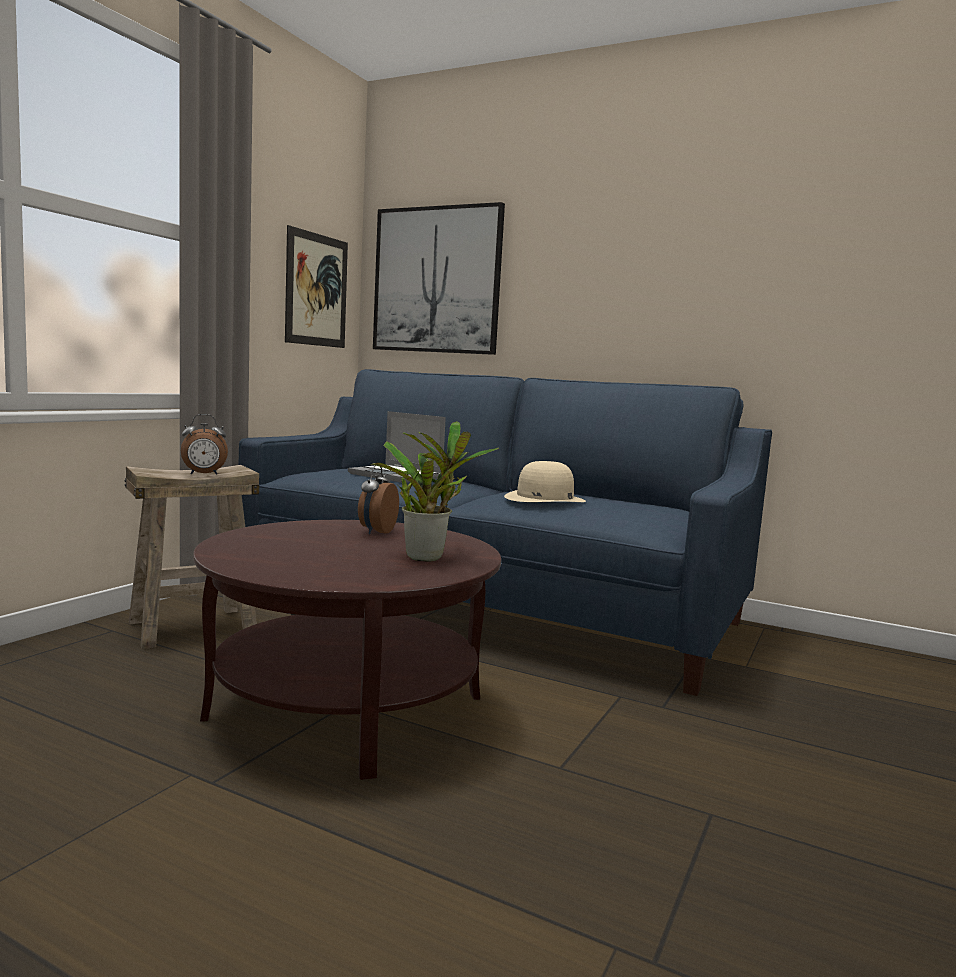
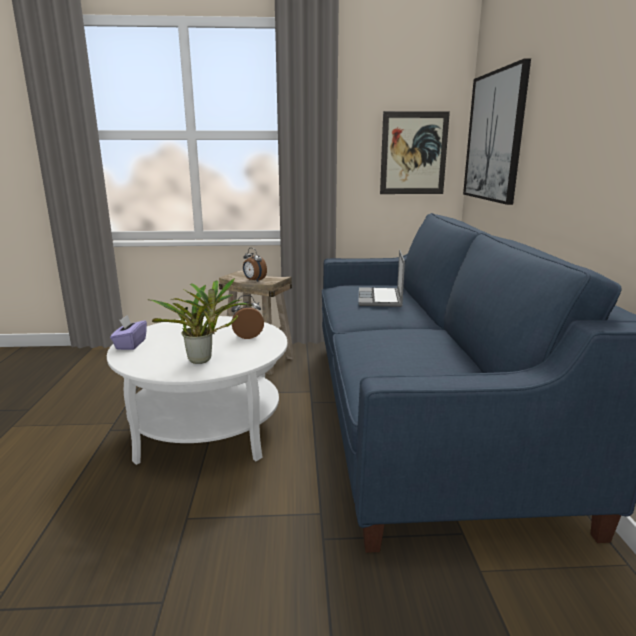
camera: 60 degrees right, 10 degrees up
(273, 572) = (130, 344): none -> purple tissue box
(347, 707) = (207, 429): brown coffee table -> white coffee table
(544, 499) = (388, 343): beige hat -> none

